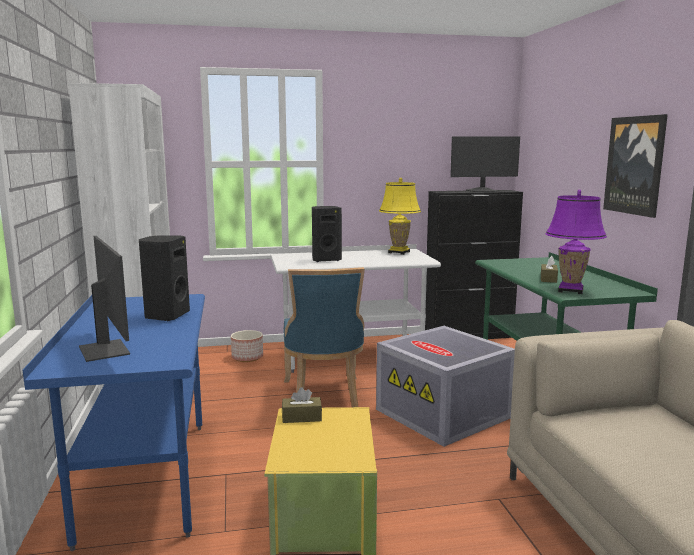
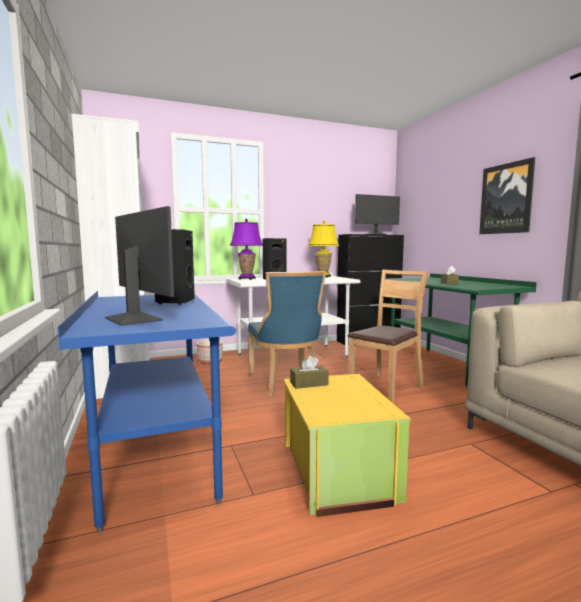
camera: 10 degrees left, 5 degrees down
(445, 413) = (386, 388): grey storage box -> brown chair
(570, 290) = (475, 286): purple table lamp -> purple table lamp (247, 279)

